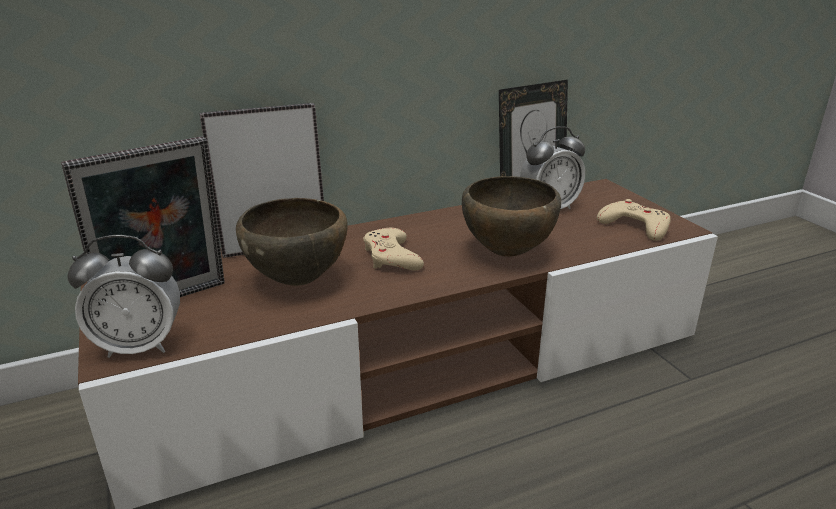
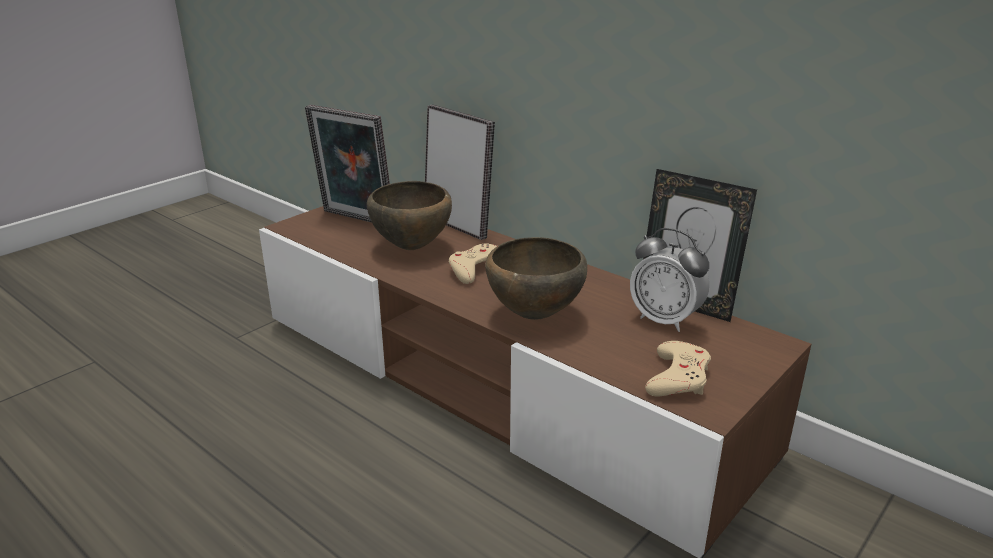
camera: 65 degrees right, 0 degrees up
(140, 346) = (304, 228): alarm clock -> none

